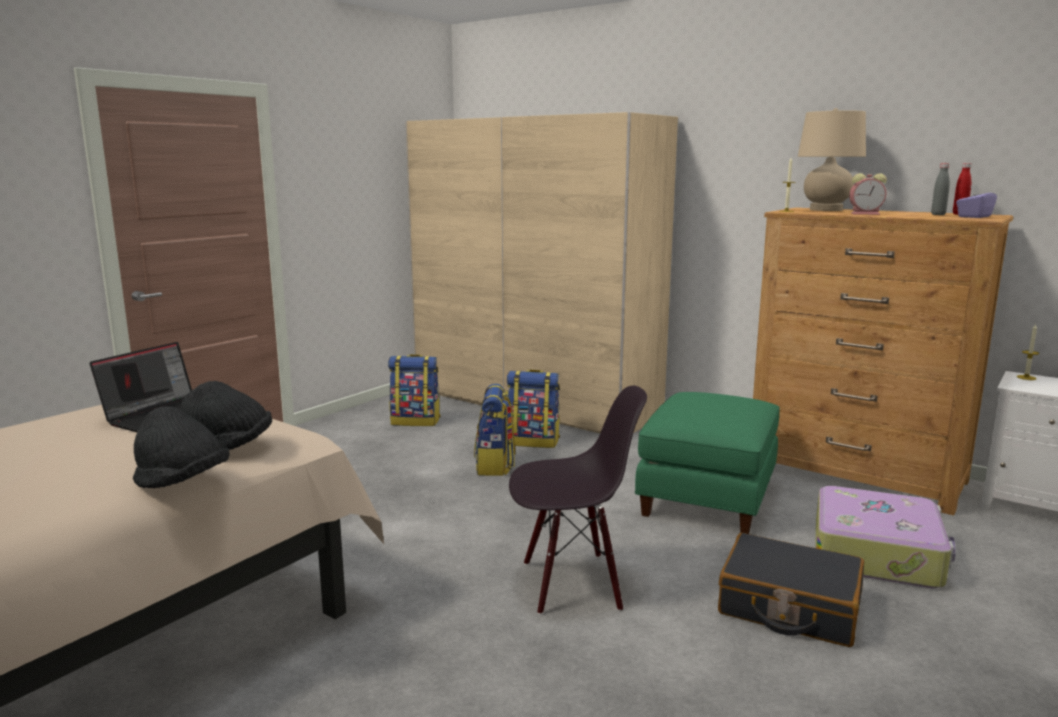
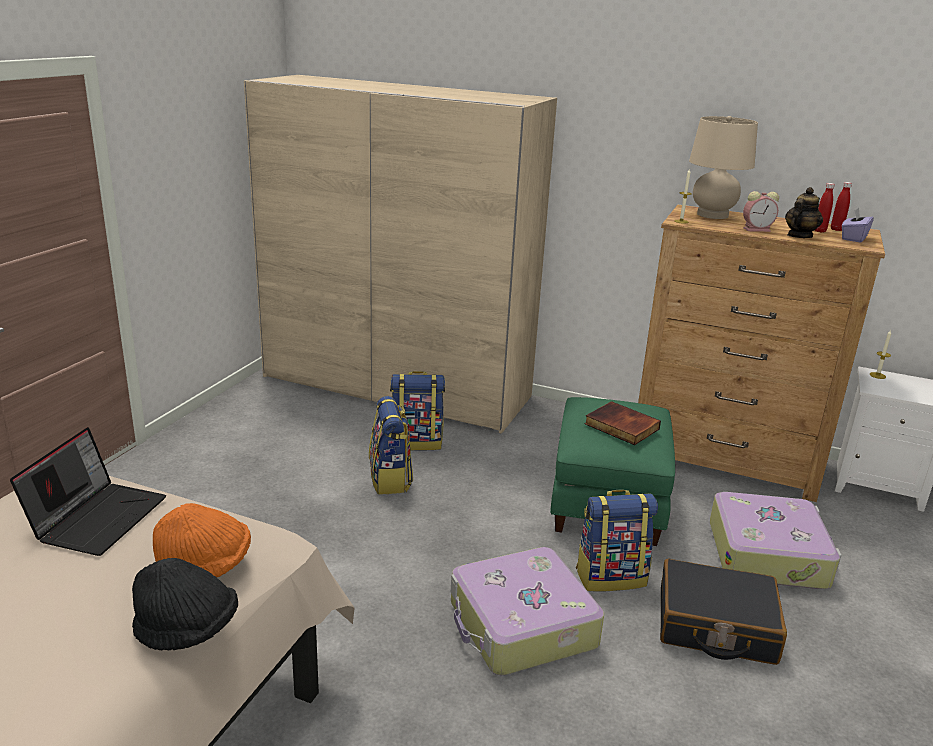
camera: 15 degrees left, 10 degrees up
(229, 448) = (204, 568): black hat -> orange hat
(416, 421) = (281, 422): backpack -> backpack (611, 576)
(572, 584) = (521, 626): black chair -> suitcase
(712, 408) = (620, 427): none -> book
(910, 216) = (799, 236): none -> teapot
(938, 214) = (819, 231): grey bottle -> red bottle

